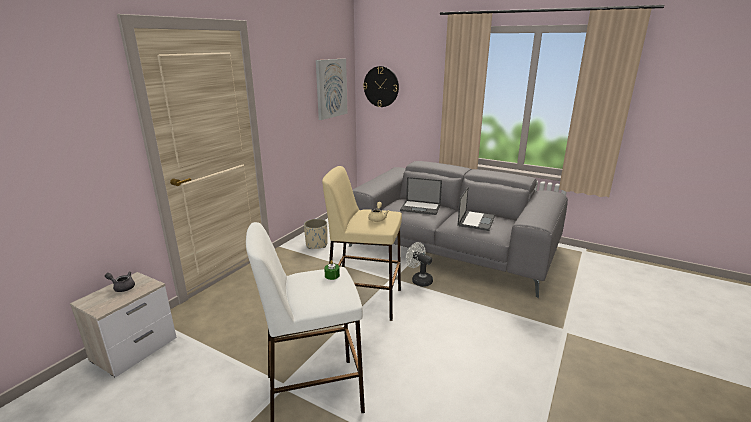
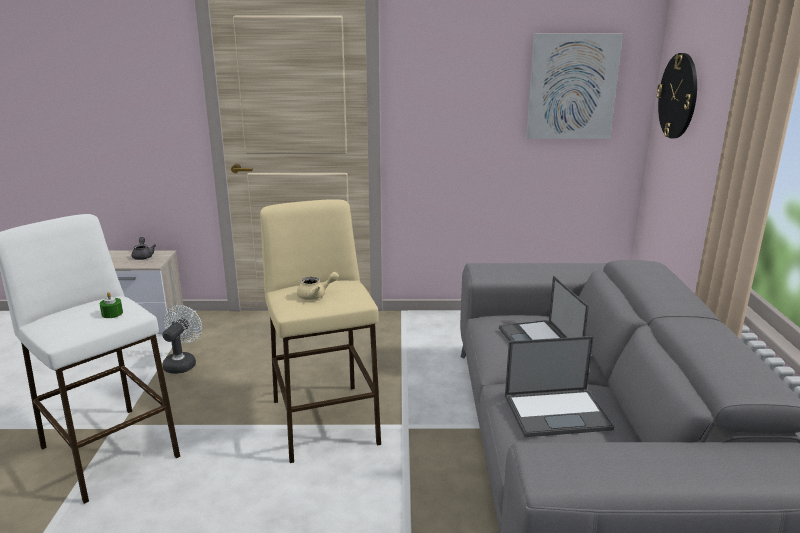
camera: 60 degrees right, 0 degrees up
(316, 245) = (435, 332): beige planter -> none
(419, 280) = (427, 454): white fan -> white fan (182, 363)

